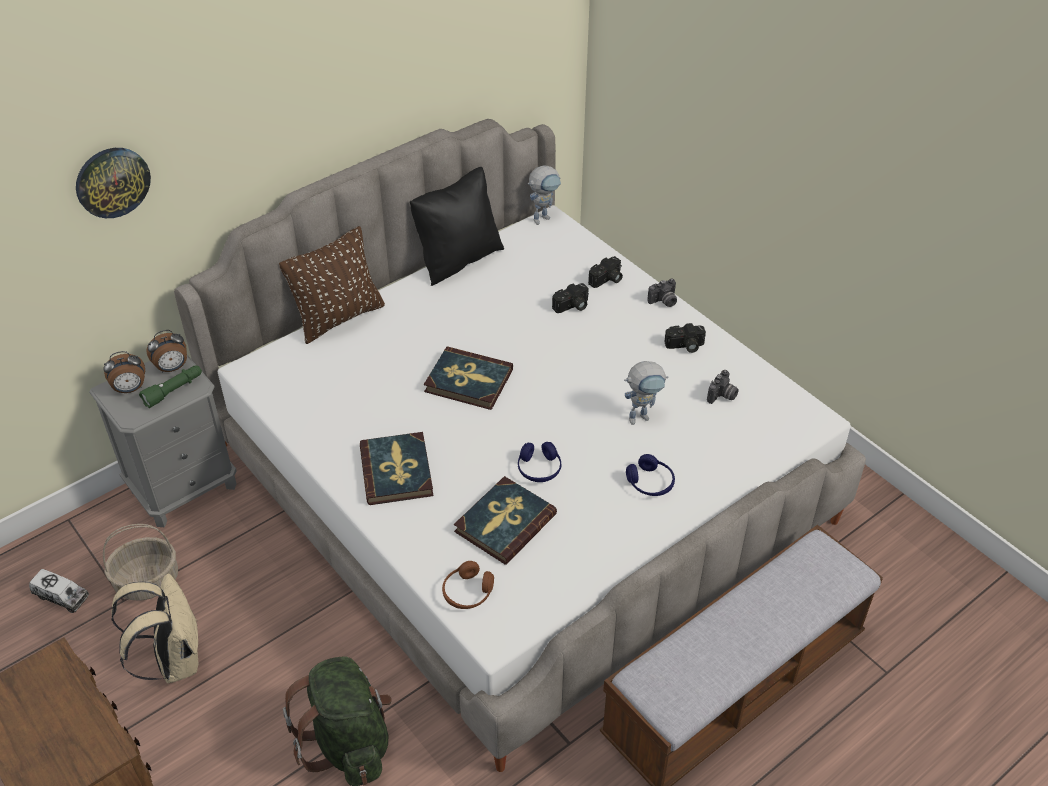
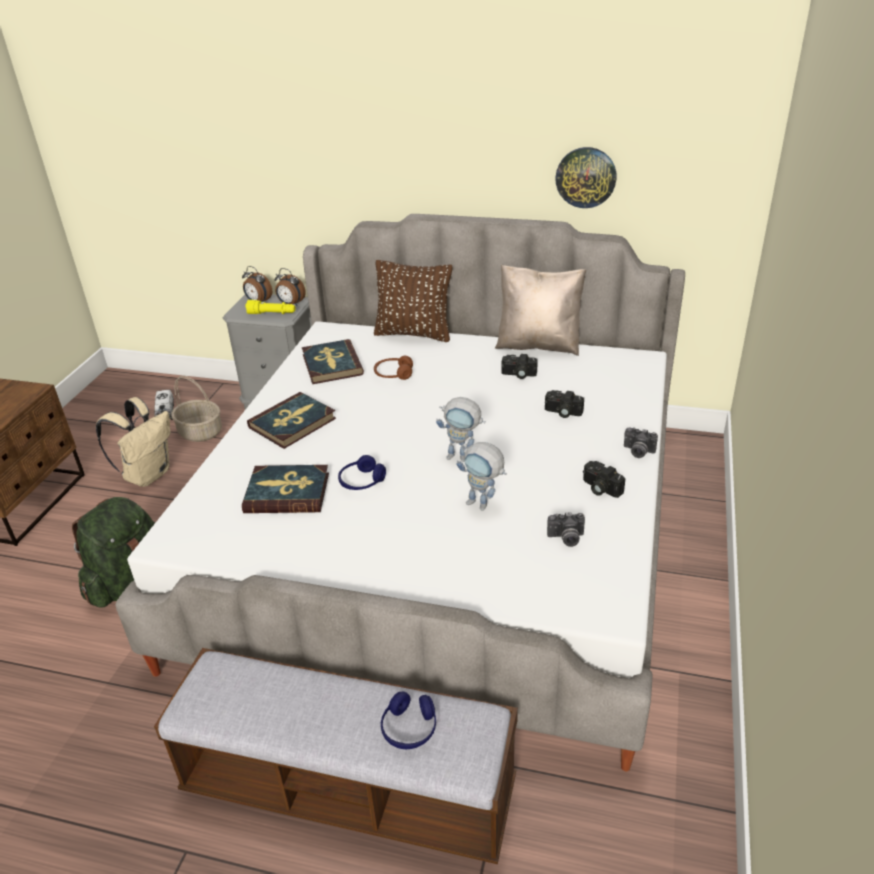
camera: 55 degrees right, 10 degrees down
(112, 182) = (280, 138): wall clock -> wall clock (586, 177)
(174, 391) = (272, 314): green flashlight -> yellow flashlight
(458, 259) = (538, 345): black pillow -> beige pillow
(468, 381) = (417, 408): book -> book (331, 364)
(468, 592) = (200, 509): brown headphones -> brown headphones (393, 374)
(544, 217) = (643, 354): toy robot -> toy robot (463, 457)
(607, 280) = (618, 413): camera -> camera (518, 374)
(650, 483) = (408, 546): blue headphones -> blue headphones (409, 728)

